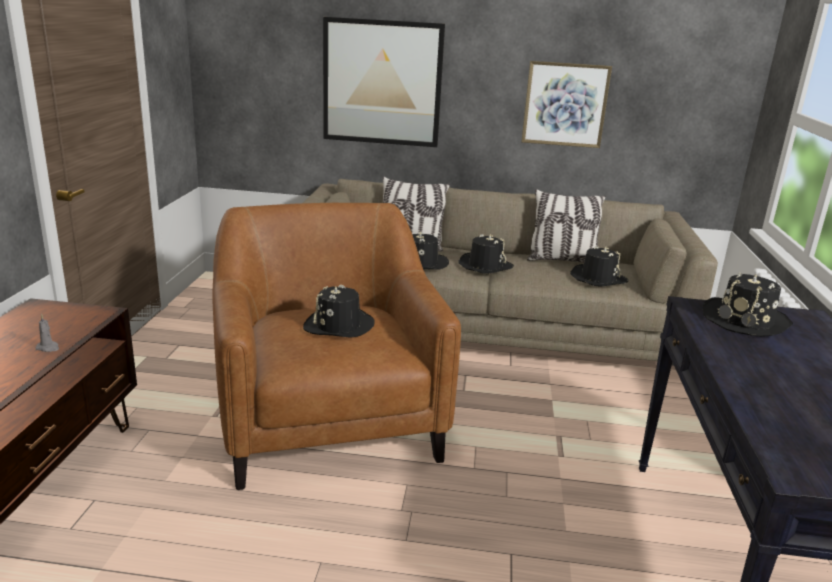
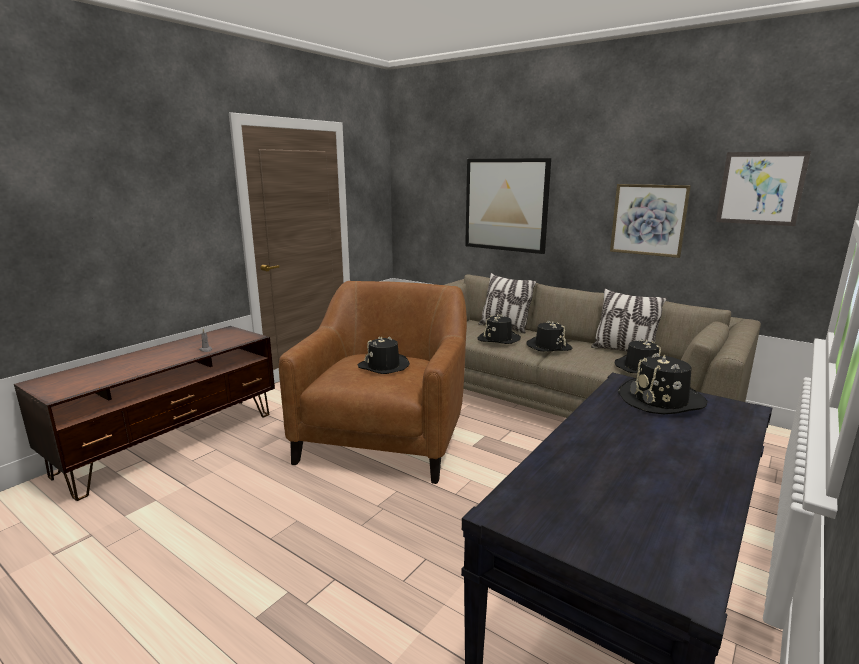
camera: 30 degrees right, 5 degrees down
(681, 72) = (760, 188): none -> picture

